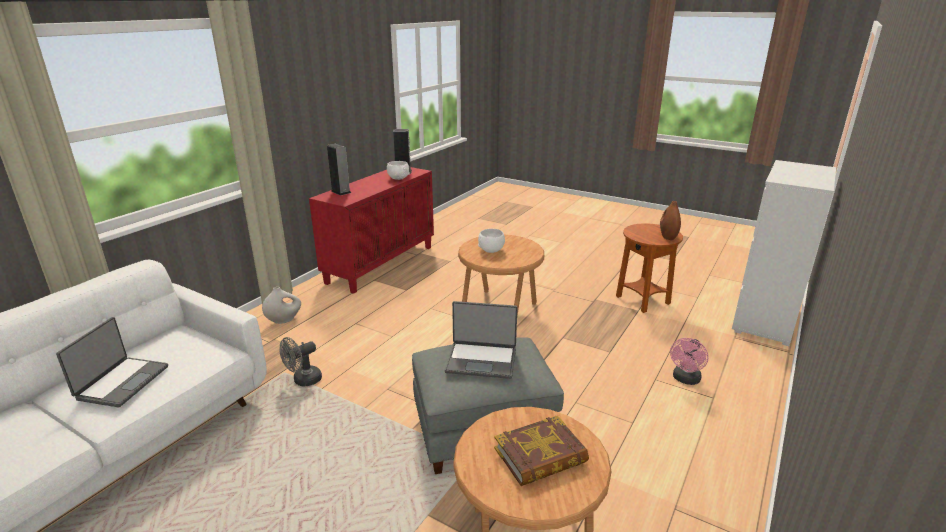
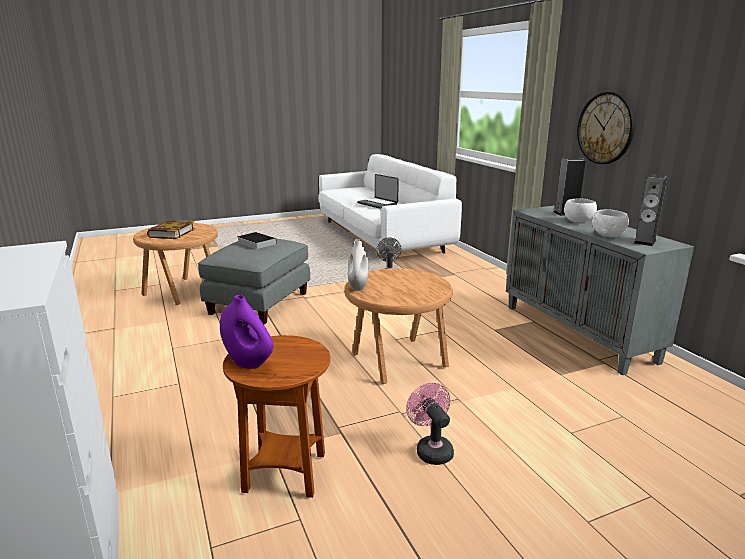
camera: 125 degrees right, 5 degrees down
(284, 320) = (481, 280): white vase -> white vase (358, 287)
(308, 118) = (605, 128): none -> wall clock
(381, 264) = (578, 333): red cabinet -> grey cabinet
(481, 360) = (255, 243): laptop -> book
(491, 250) = (403, 281): white bowl -> white bowl (577, 221)
(667, 237) = (248, 362): brown vase -> purple vase
(685, 379) = (149, 398): pink fan -> pink fan (431, 449)

